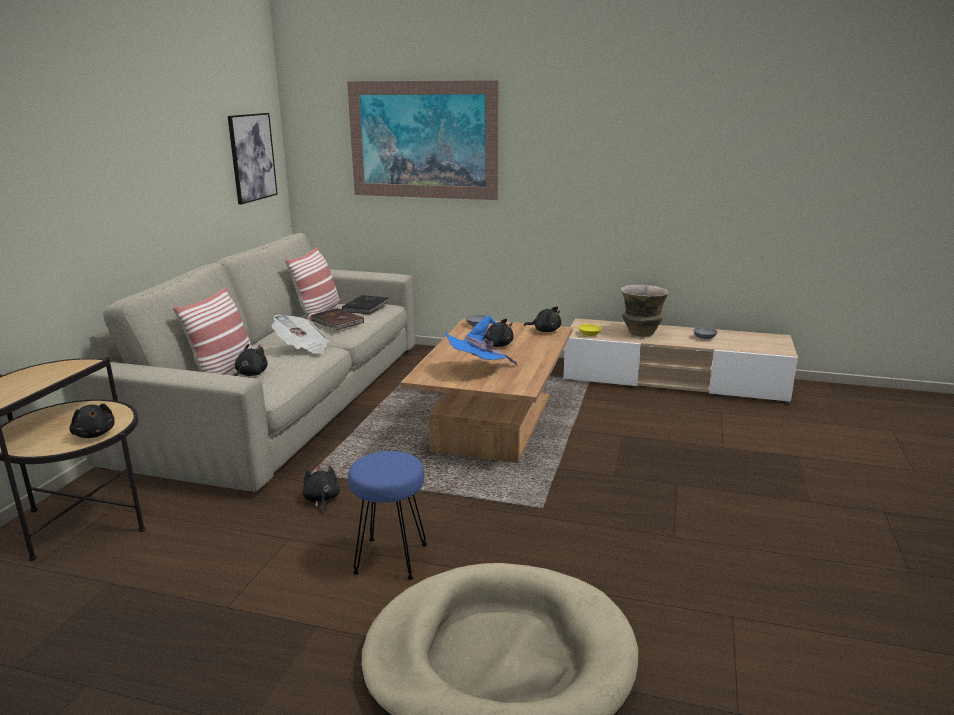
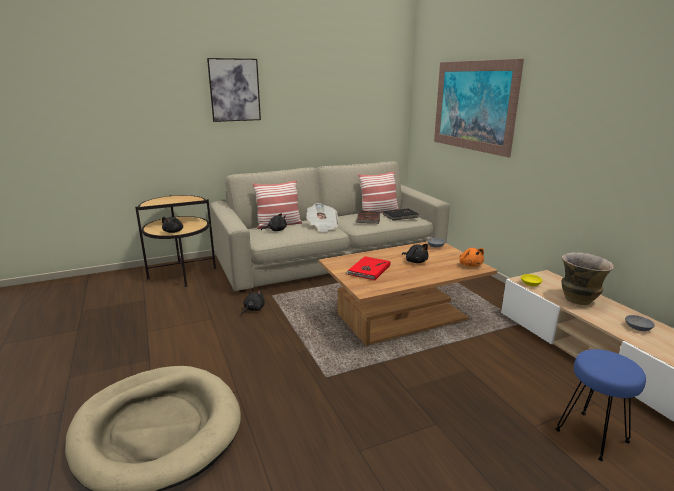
camera: 50 degrees right, 0 degrees up
(252, 157) = (375, 110): picture -> picture (234, 90)
(391, 558) = (222, 352): blue stool -> blue stool (592, 435)
(477, 370) = (368, 270): blue hat -> red book
(545, 330) = (470, 265): black plush toy -> orange plush toy

